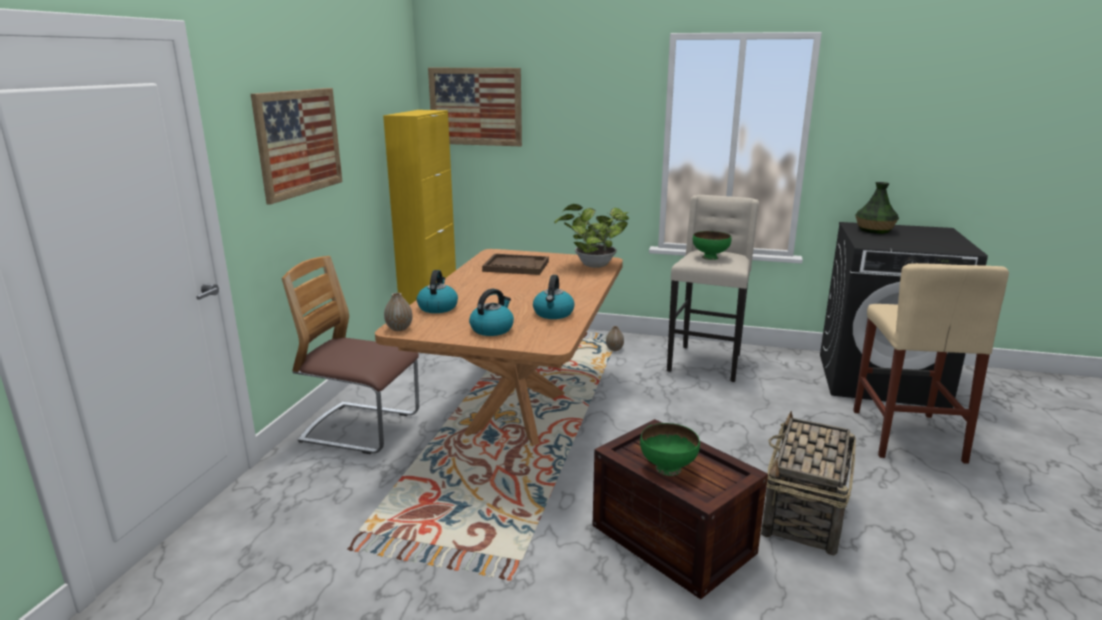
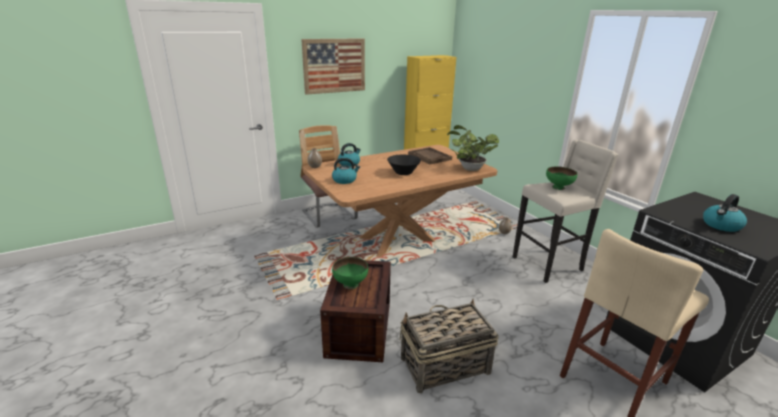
camera: 45 degrees right, 5 degrees up
(475, 106) = (475, 56): picture -> none
(537, 294) = (403, 173): none -> black bowl
(553, 314) = (386, 184): kettle -> kettle (721, 225)
(874, 230) = (706, 206): vase -> none

